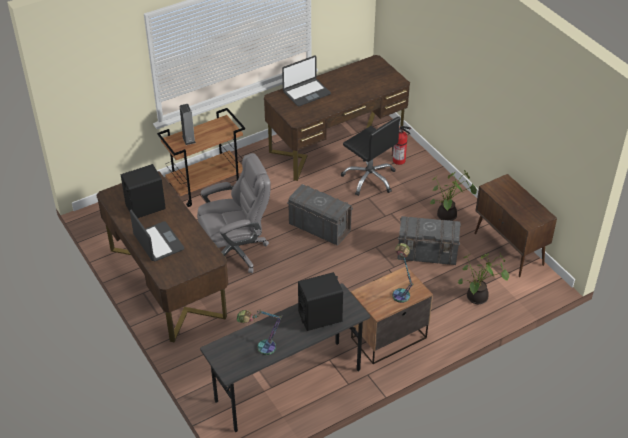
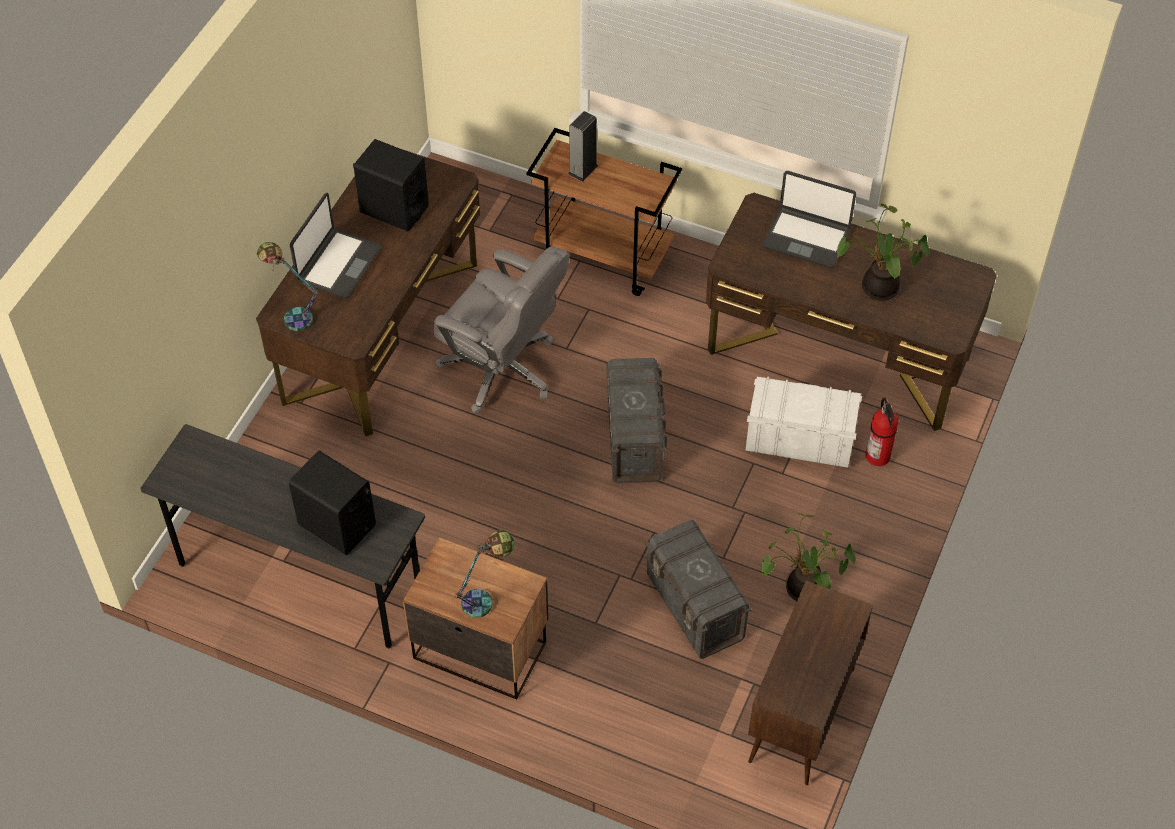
camera: 55 degrees right, 10 degrees up
(260, 348) = (230, 490): table lamp -> table lamp (293, 314)
(369, 178) = (799, 441): black office chair -> white storage box
(477, 299) = (651, 726): potted plant -> potted plant (877, 289)

